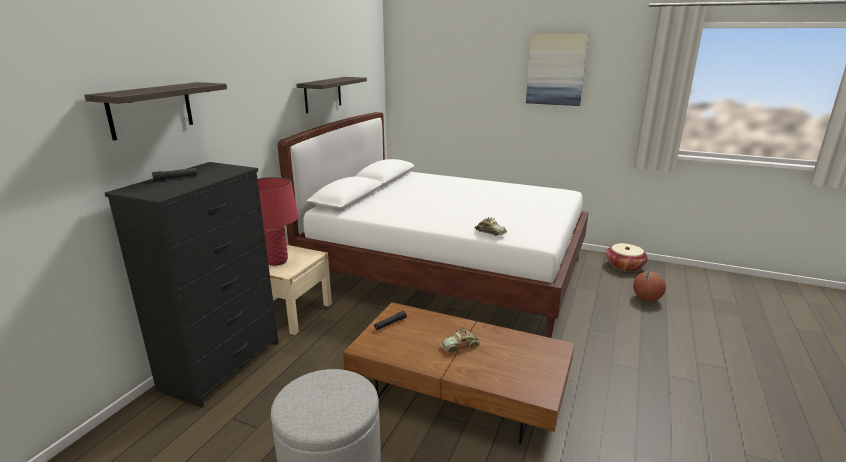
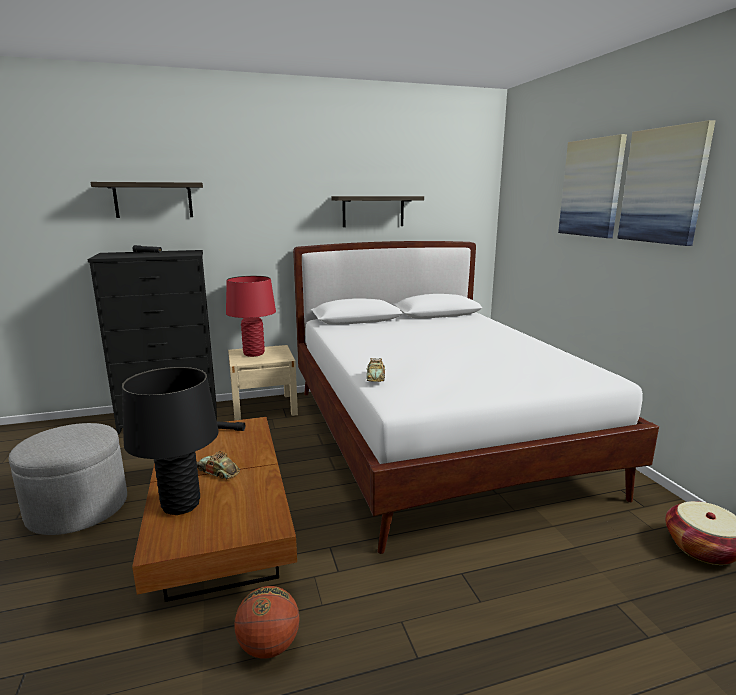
camera: 50 degrees right, 5 degrees down
(494, 68) = (591, 188): none -> picture
(494, 373) = (180, 505): none -> black table lamp
(646, 299) = (639, 605): basketball -> basketball (269, 646)

